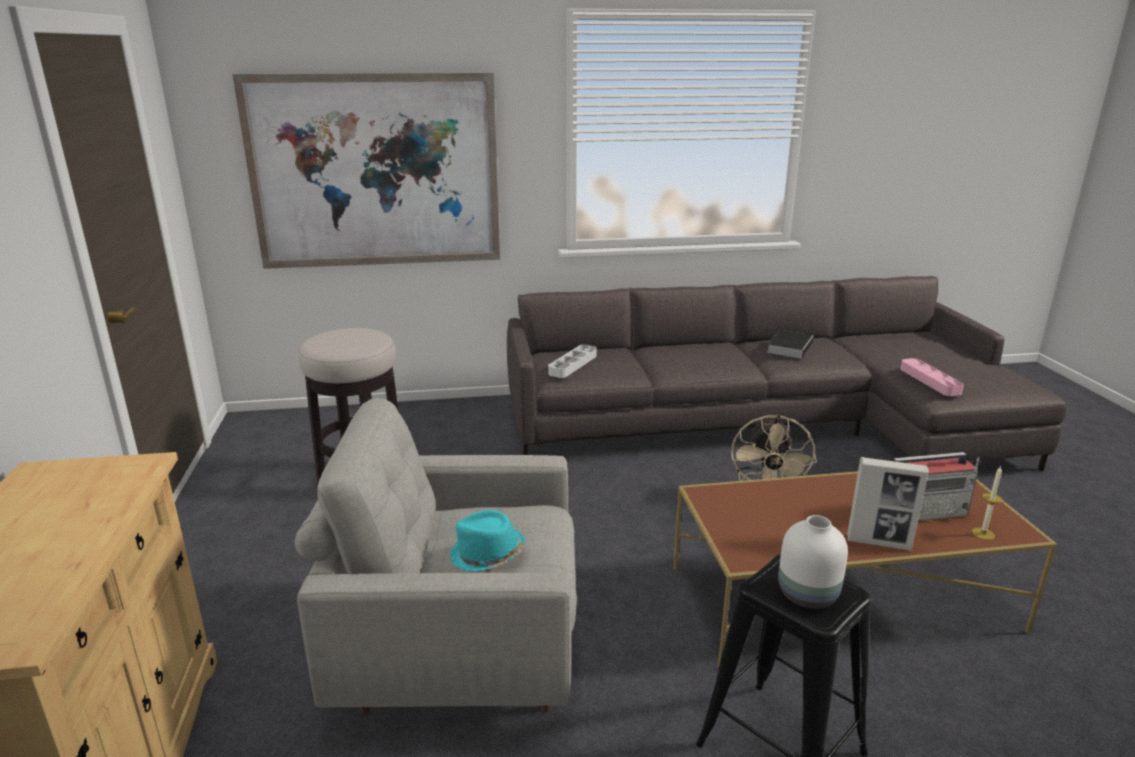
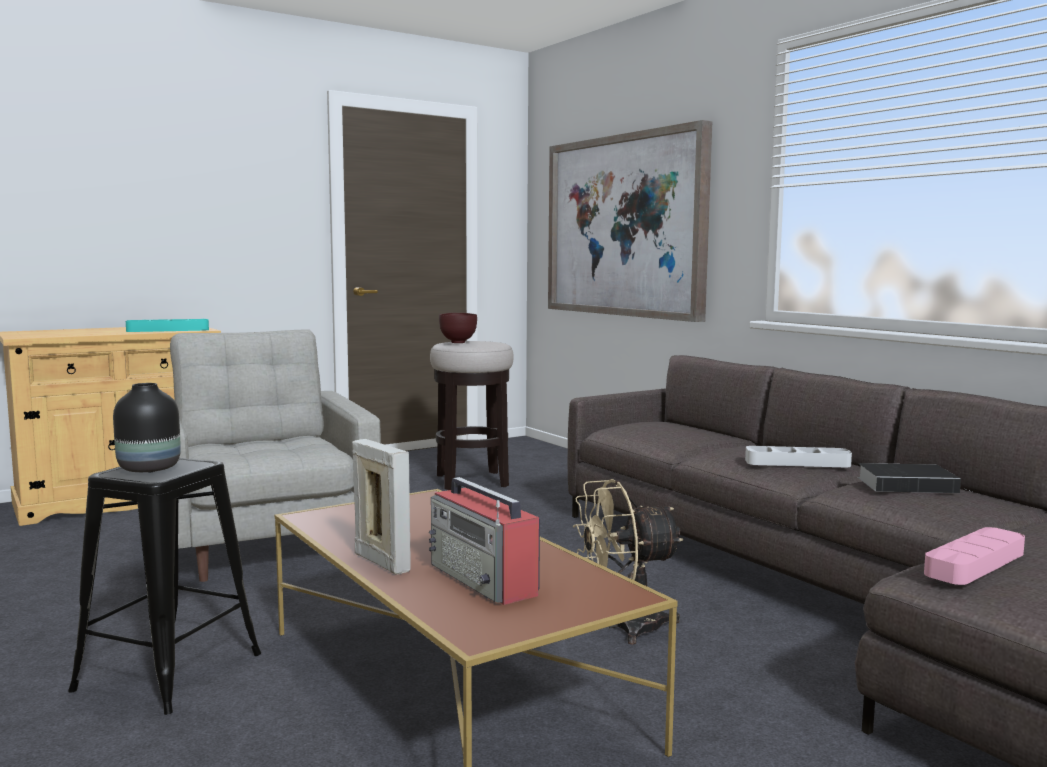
camera: 65 degrees right, 15 degrees down
(109, 490) = (168, 330): none -> turquoise tray
(343, 344) = (458, 342): none -> brown bowl
(487, 555) = (251, 447): turquoise hat -> none
(573, 365) = (646, 427): grey tray -> grey tray (797, 463)
(806, 594) = (150, 468): white vase -> black vase
(878, 543) = (381, 562): picture frame -> picture frame turned 150 degrees clockwise
(983, 533) = (453, 613): candle -> none

